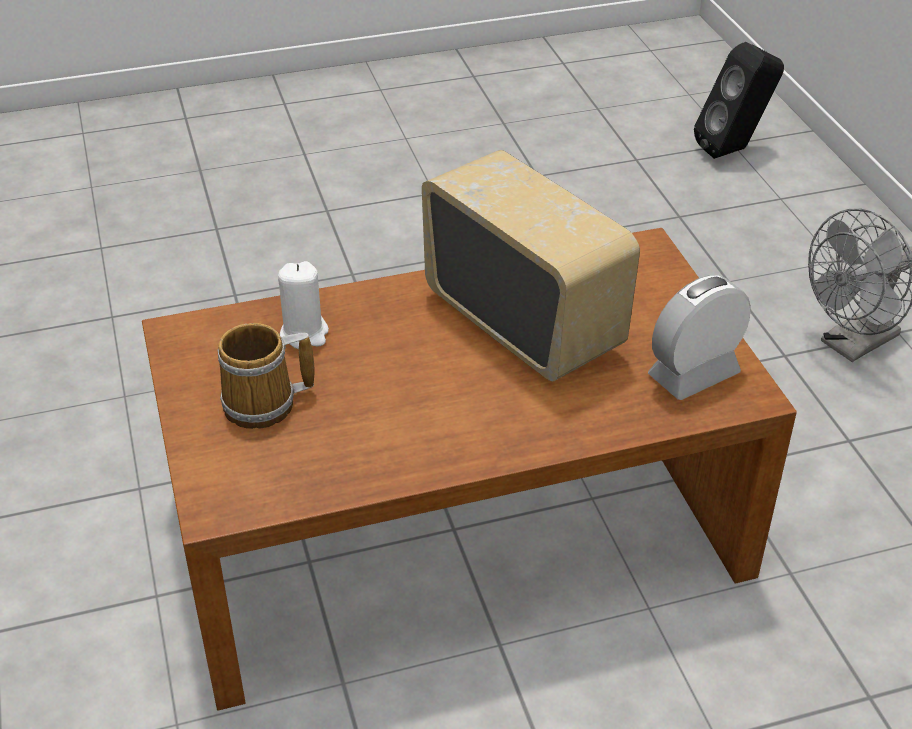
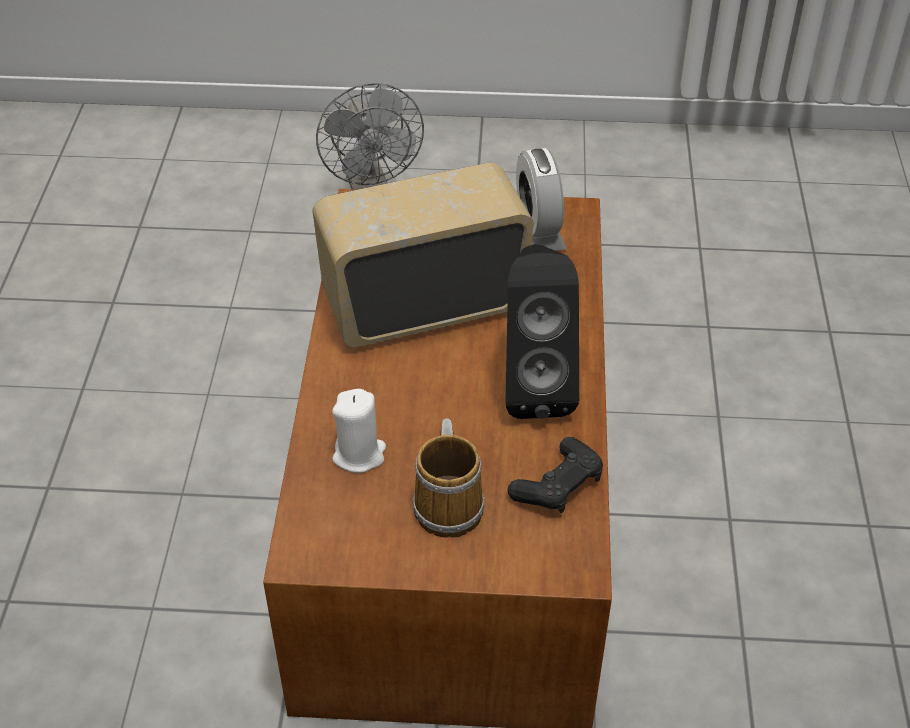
camera: 70 degrees left, 5 degrees up
(318, 473) = (558, 485): none -> black game controller
(733, 150) = (71, 158): black speaker -> black speaker (535, 387)

